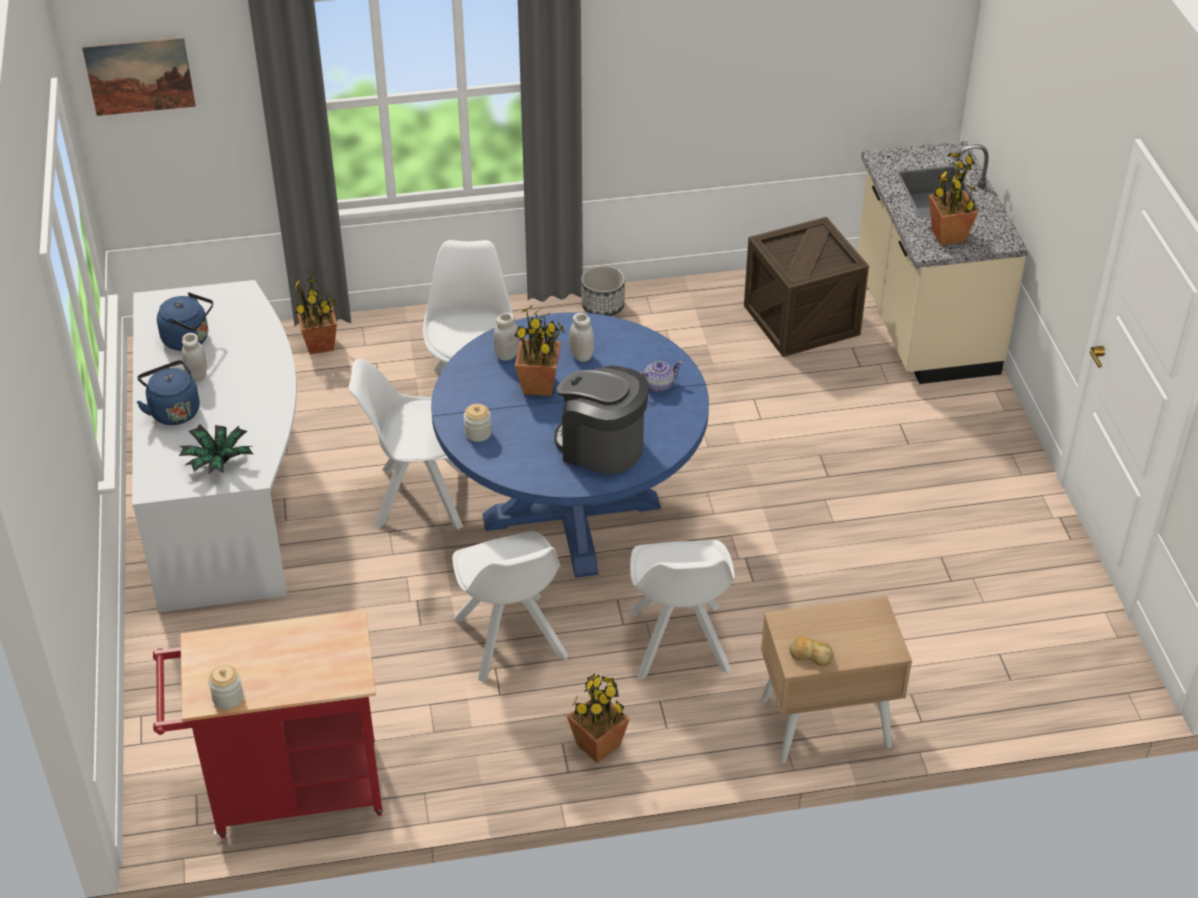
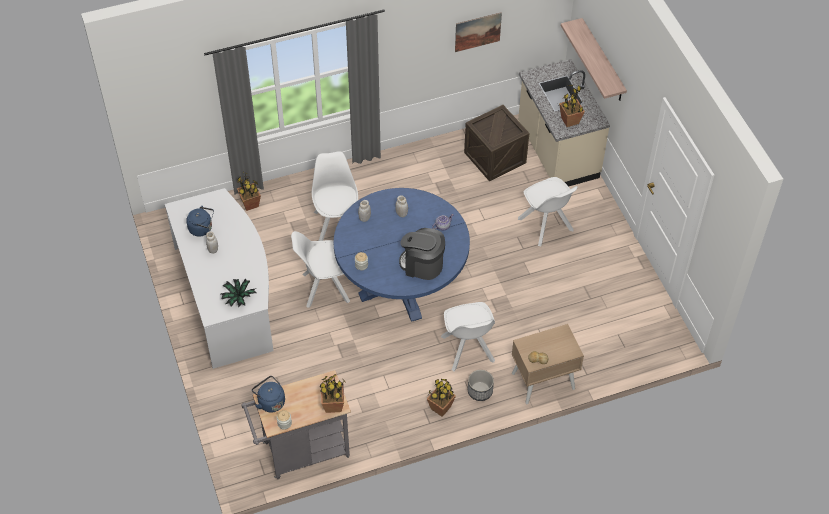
camera: 10 degrees left, 10 degrees up
(139, 76) = (156, 96): picture -> picture (477, 32)
(173, 410) = (207, 271): blue kettle -> blue kettle (270, 401)
(286, 792) = (301, 452): red cart -> grey cart
(511, 640) = (388, 359): white chair -> white chair (546, 226)
(539, 385) = (384, 233): potted plant -> potted plant (333, 405)
(602, 306) = (391, 161): planter -> planter (480, 391)
(1023, 117) = (602, 61): none -> shelf

